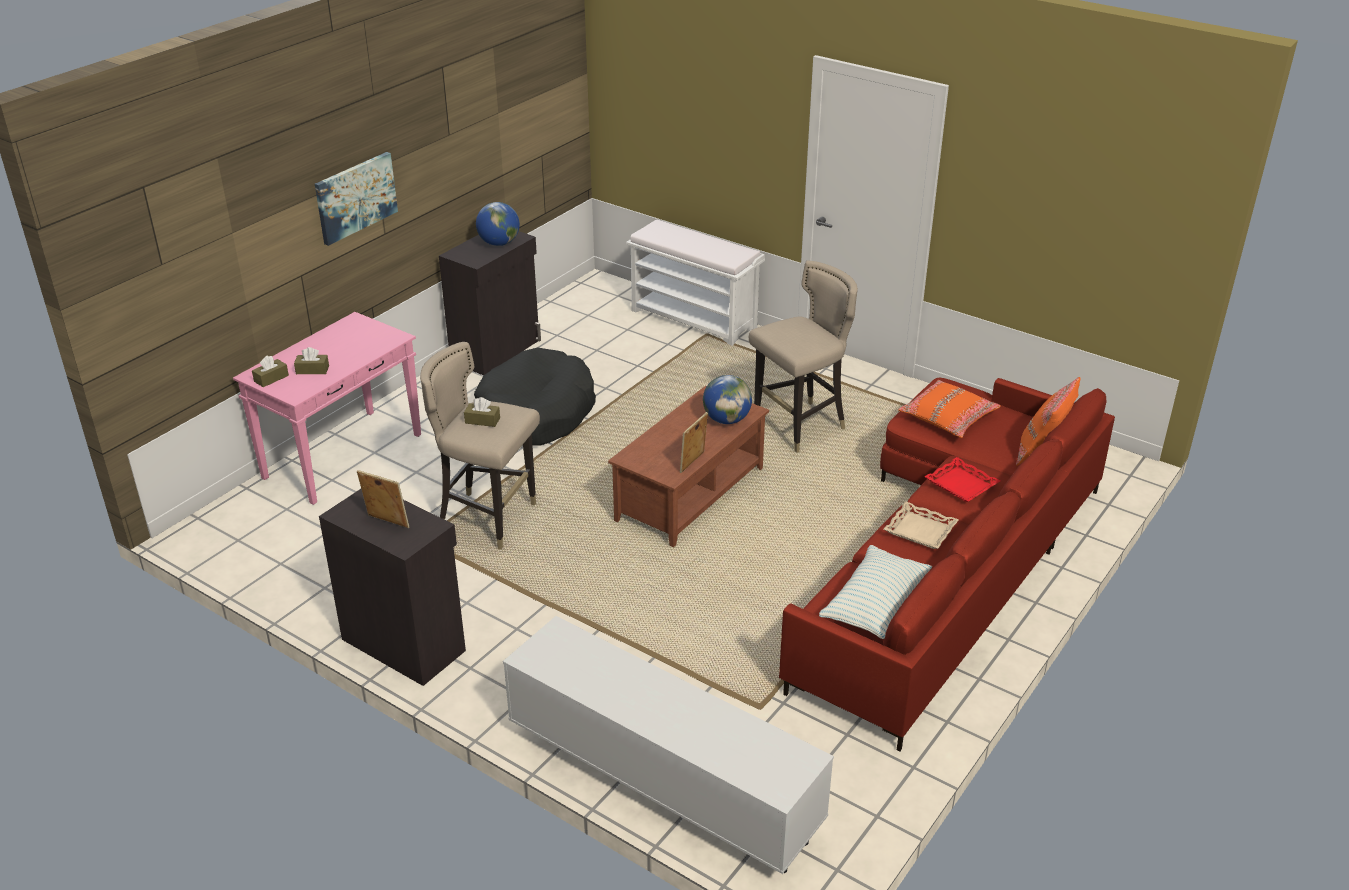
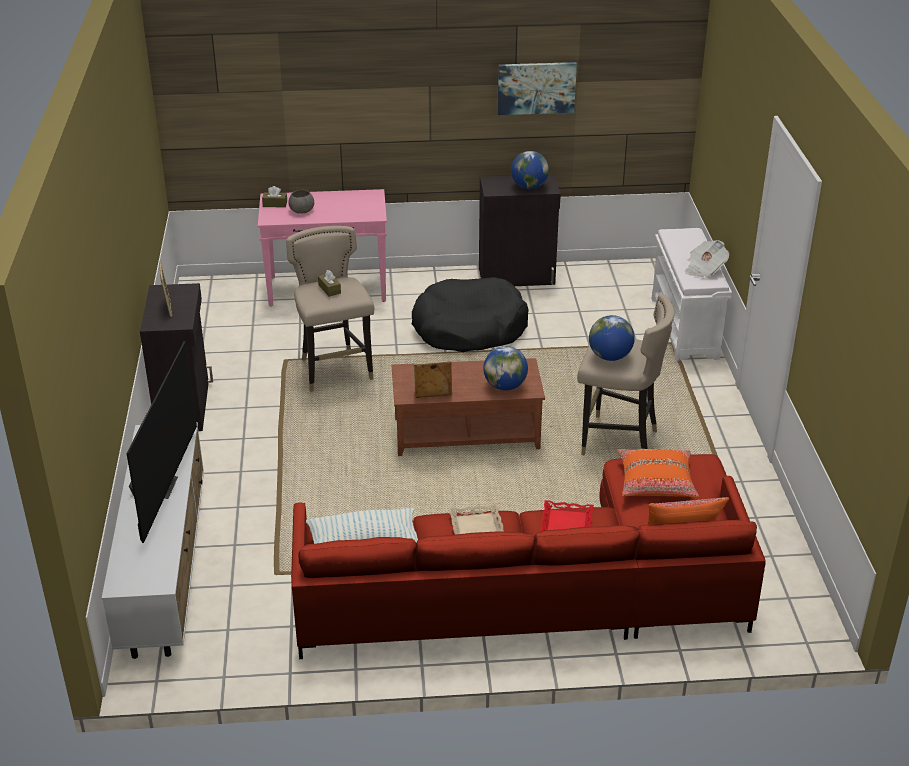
camera: 50 degrees right, 0 degrees up
(312, 370) = (301, 210): brown tissue box -> grey bowl
(355, 197) = (402, 102): picture -> picture (536, 88)
(640, 688) = (161, 486): none -> television
(720, 247) = (704, 269): none -> newspaper
(801, 340) = (610, 357): none -> globe

